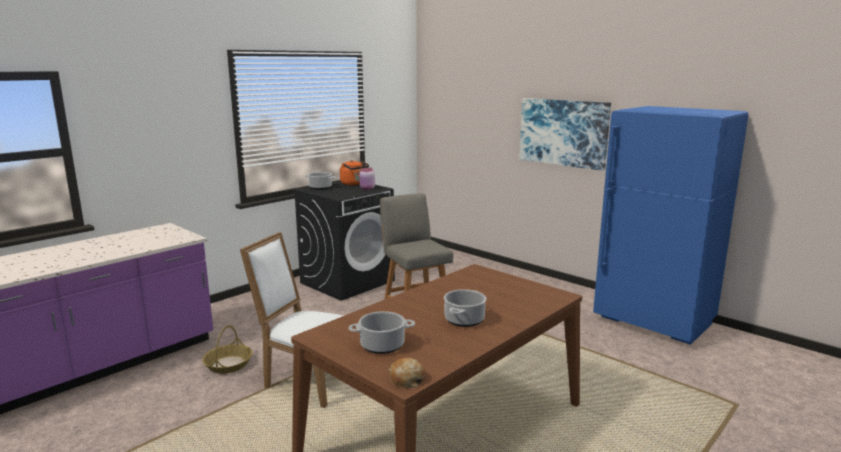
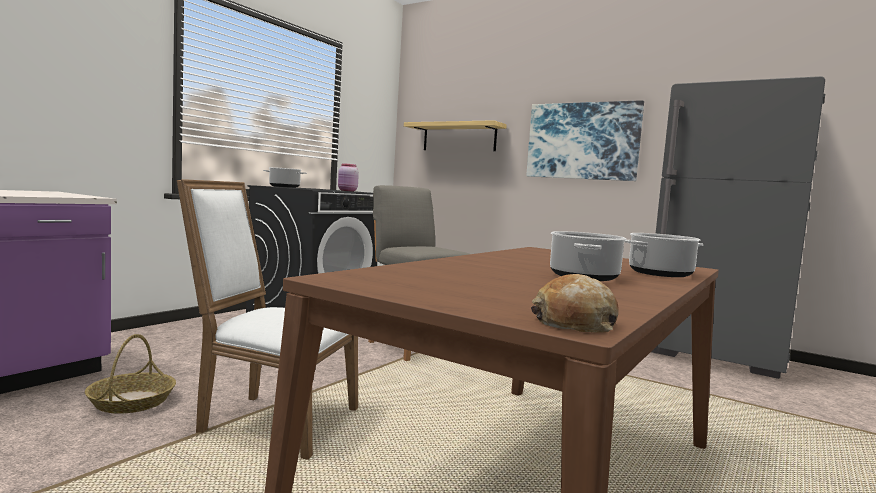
camera: 10 degrees left, 10 degrees down
(354, 184) = (327, 189): orange kettle -> none
(383, 345) = (475, 290): cooking pot -> cooking pot (660, 273)
(466, 121) = (459, 137): none -> shelf
(653, 323) = (715, 358): blue fridge -> grey fridge

